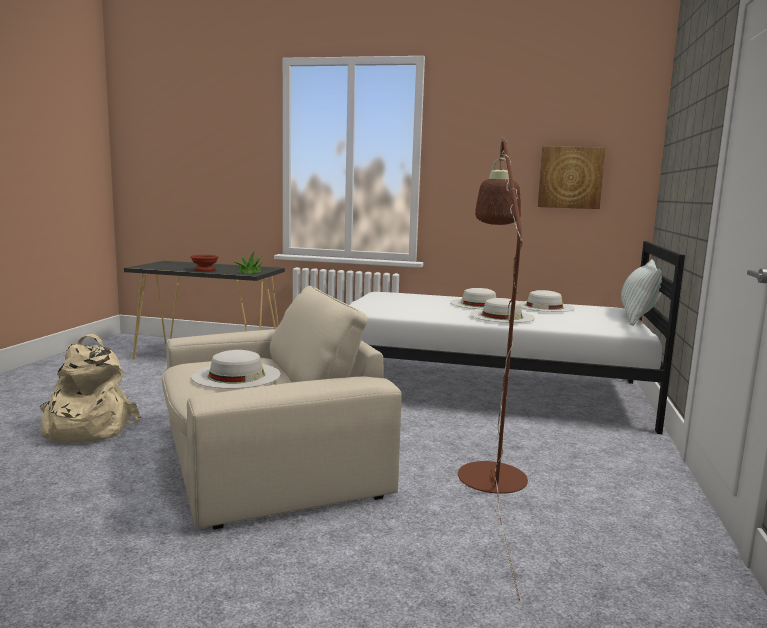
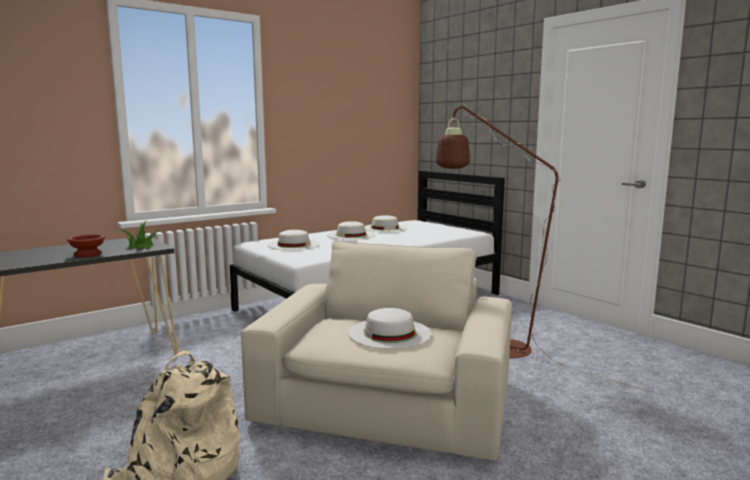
camera: 50 degrees left, 0 degrees up
(502, 316) = (398, 239): white hat -> white hat (294, 244)
(570, 177) = (371, 126): picture -> none
(638, 317) = (443, 223): pillow -> none

